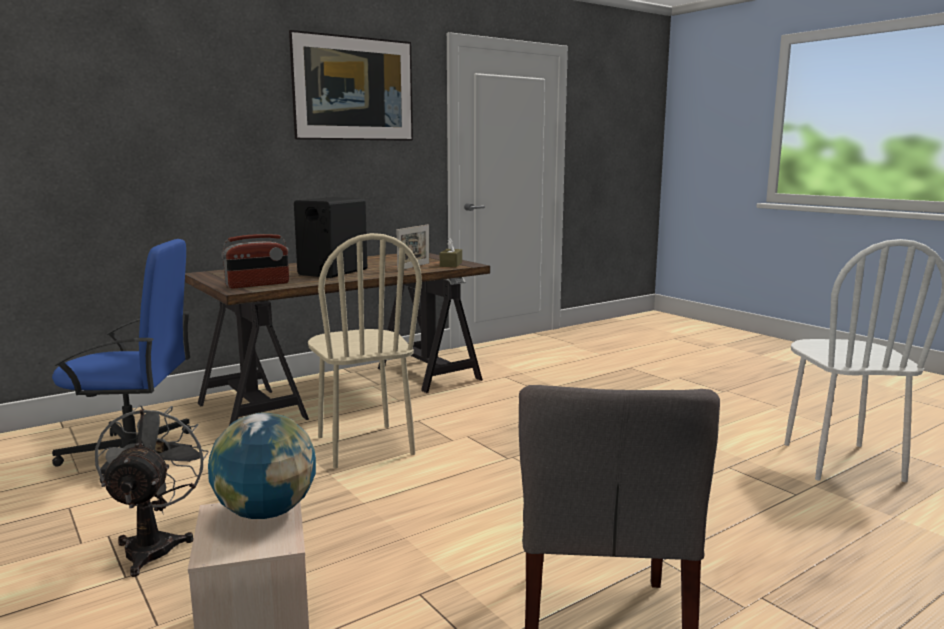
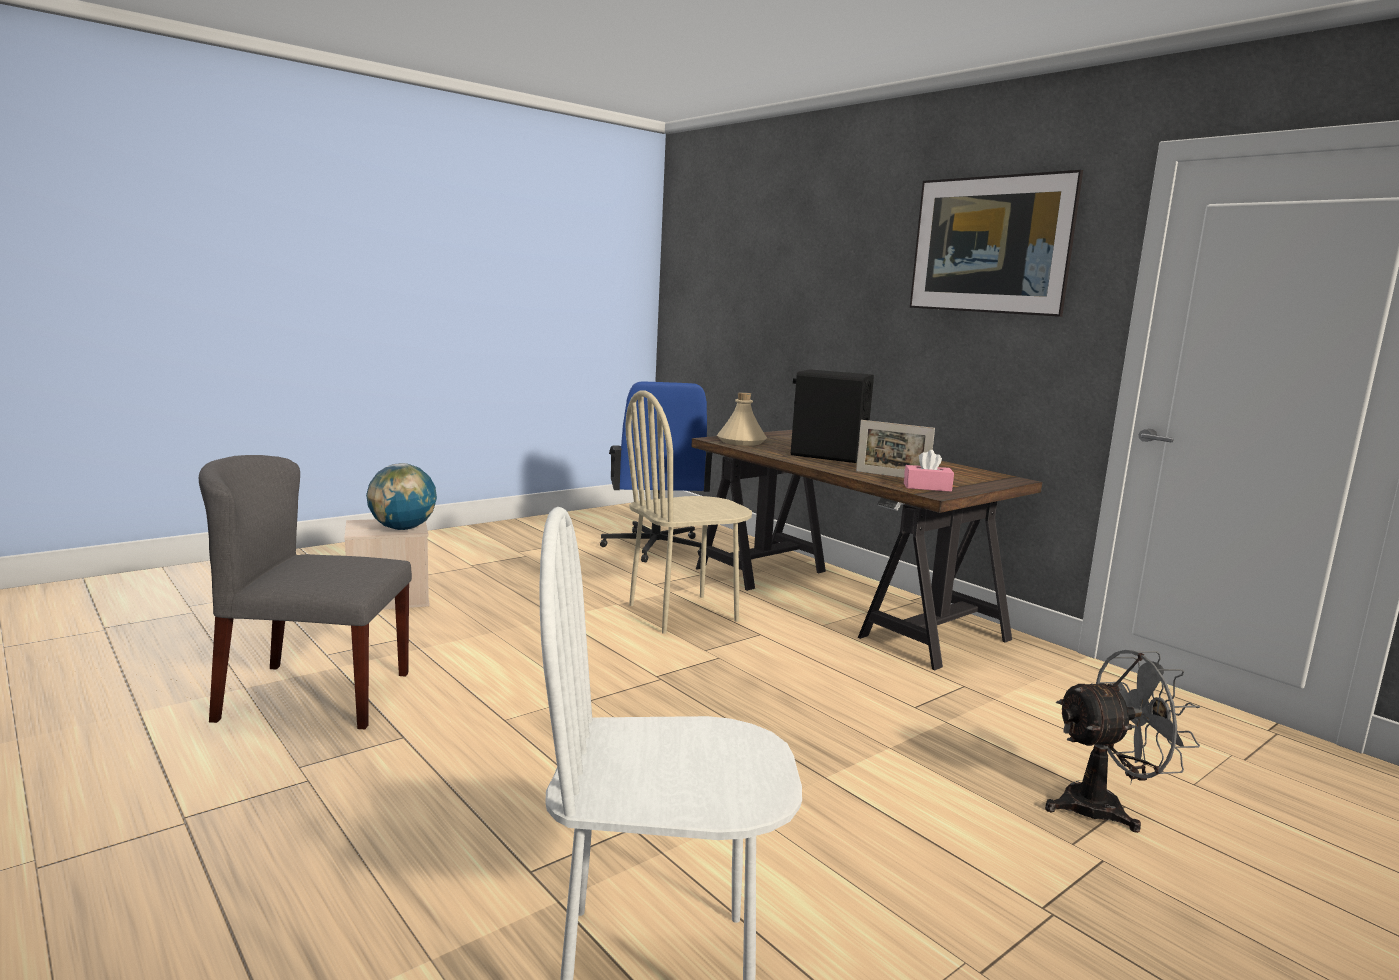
camera: 85 degrees right, 0 degrees up
(154, 545) = (508, 566): grey fan -> grey fan (1105, 807)
(258, 285) = (741, 442): radio -> beige bottle
(451, 264) = (927, 487): brown tissue box -> pink tissue box

